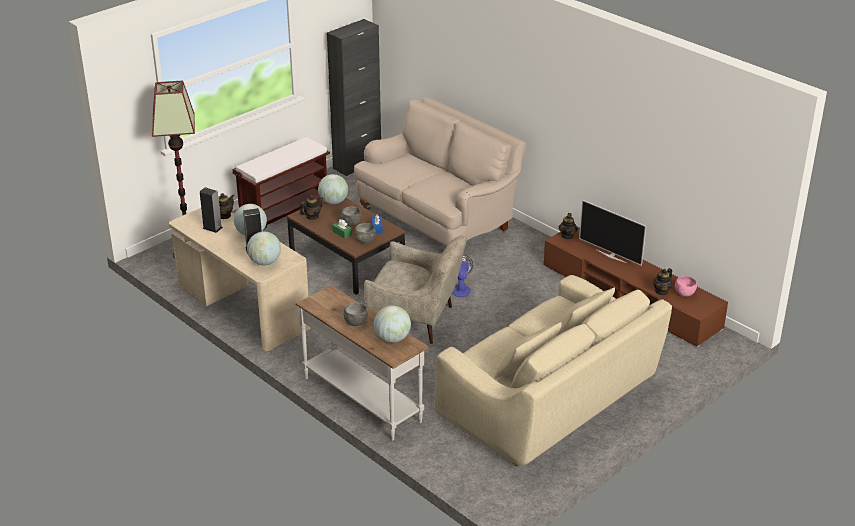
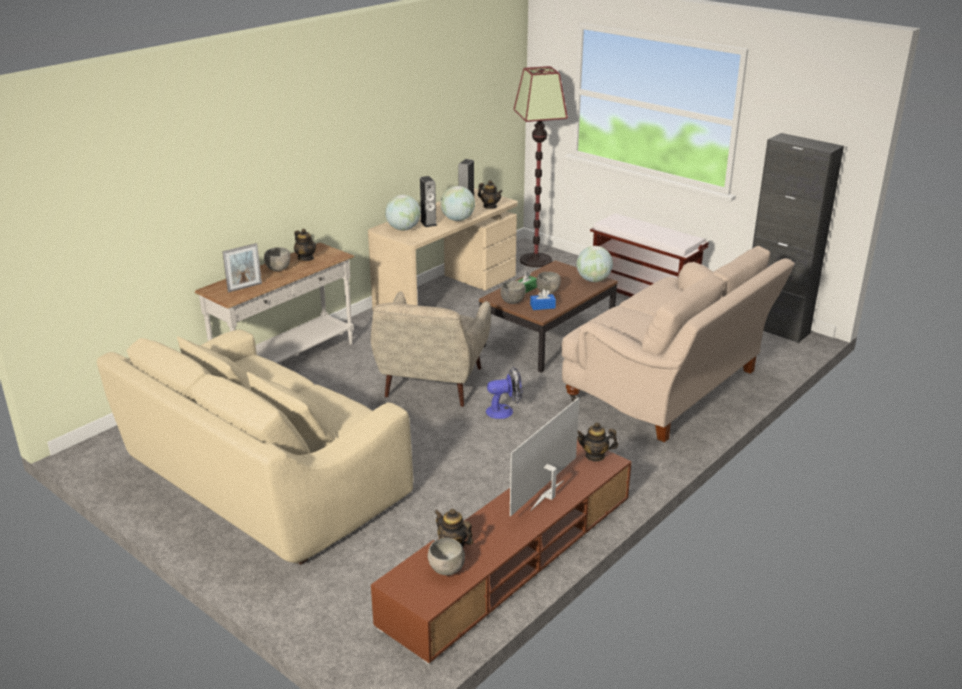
camera: 85 degrees right, 5 degrees down
(312, 216) = (556, 272): teapot -> teapot (306, 258)
(392, 339) = (245, 287): globe -> picture frame
(684, 294) = (447, 570): pink bowl -> grey bowl

